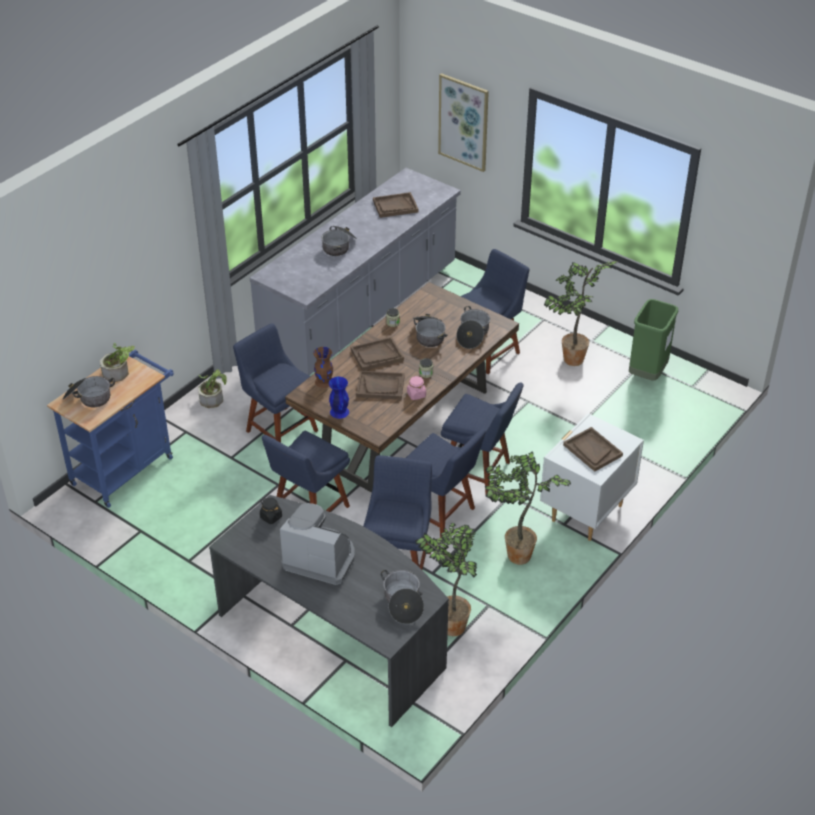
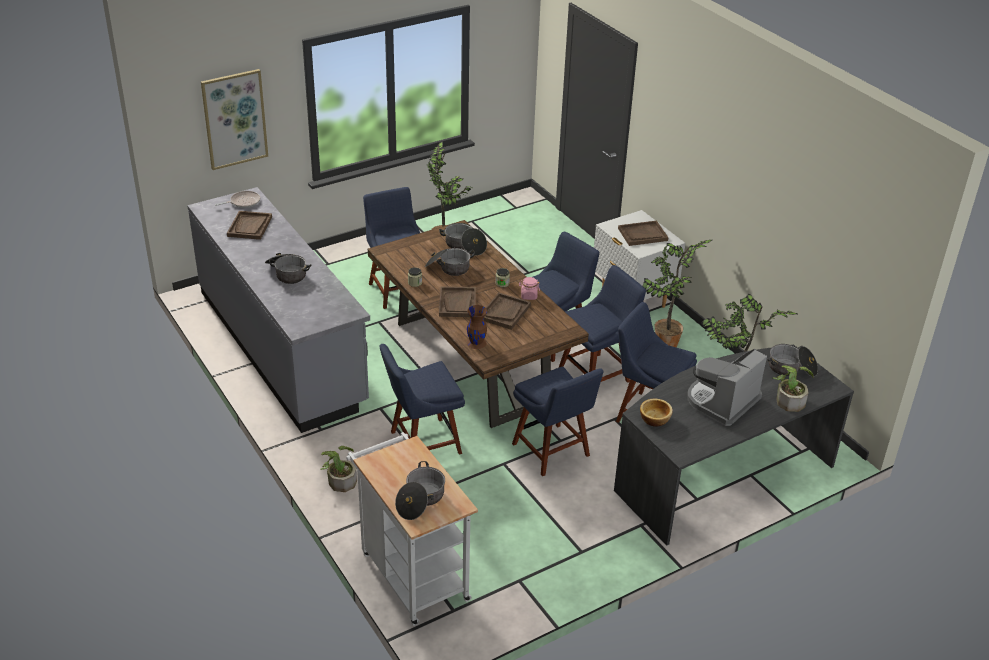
camera: 70 degrees left, 5 degrees down
(119, 372) = (389, 468): potted plant -> potted plant (789, 399)
(126, 467) = (411, 572): blue cart -> white cart
(271, 517) = (654, 419): black jar -> bowl
(339, 412) = (527, 344): blue vase -> none
(430, 191) = (243, 202): none -> frying pan
(647, 373) = (486, 222): green trash can -> none

